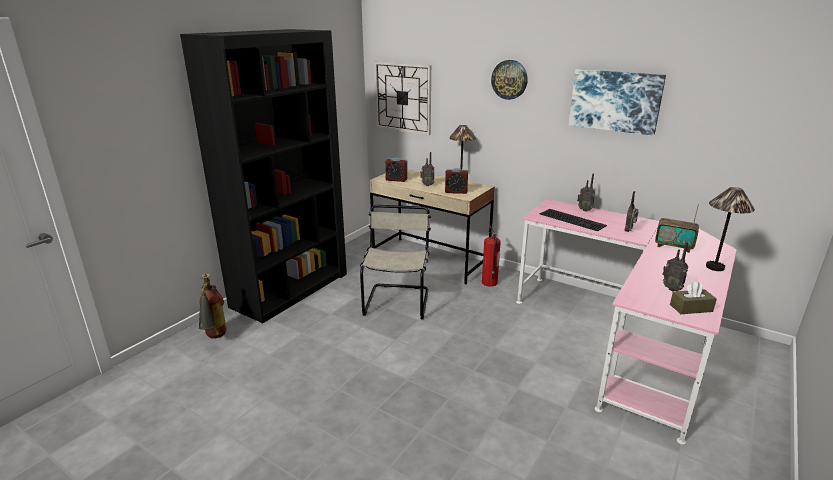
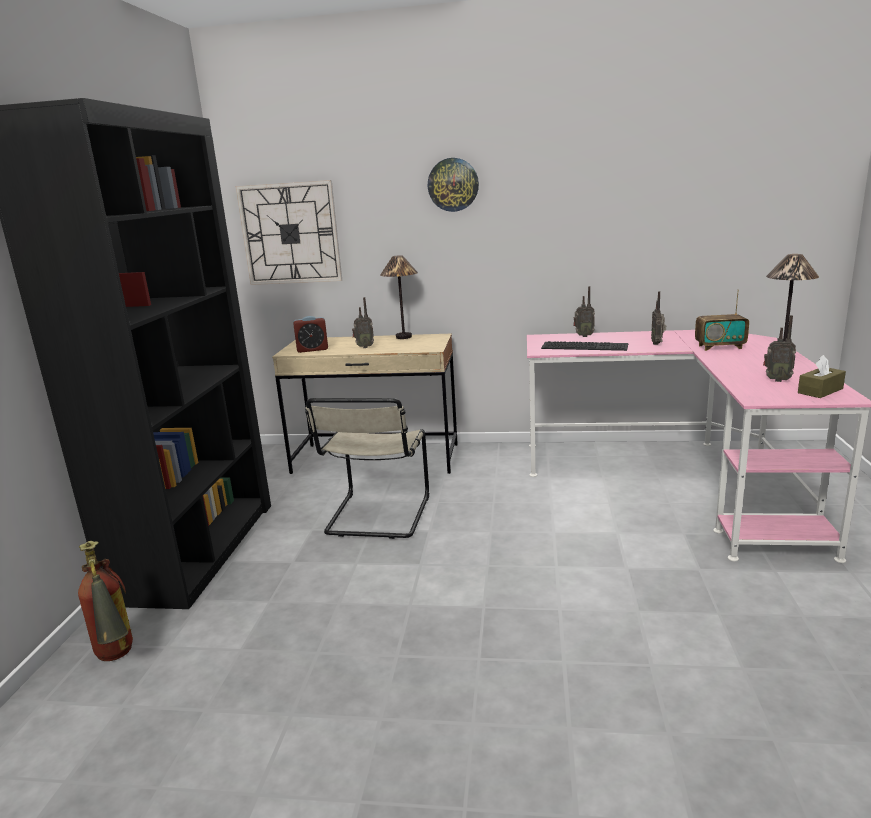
camera: 25 degrees left, 5 degrees down
(397, 300) = (377, 517): beige chair -> beige chair turned 150 degrees counterclockwise
(456, 192) = (412, 346): alarm clock -> none
(489, 282) = (477, 464): fire extinguisher -> none
(615, 101) = (596, 192): picture -> none

